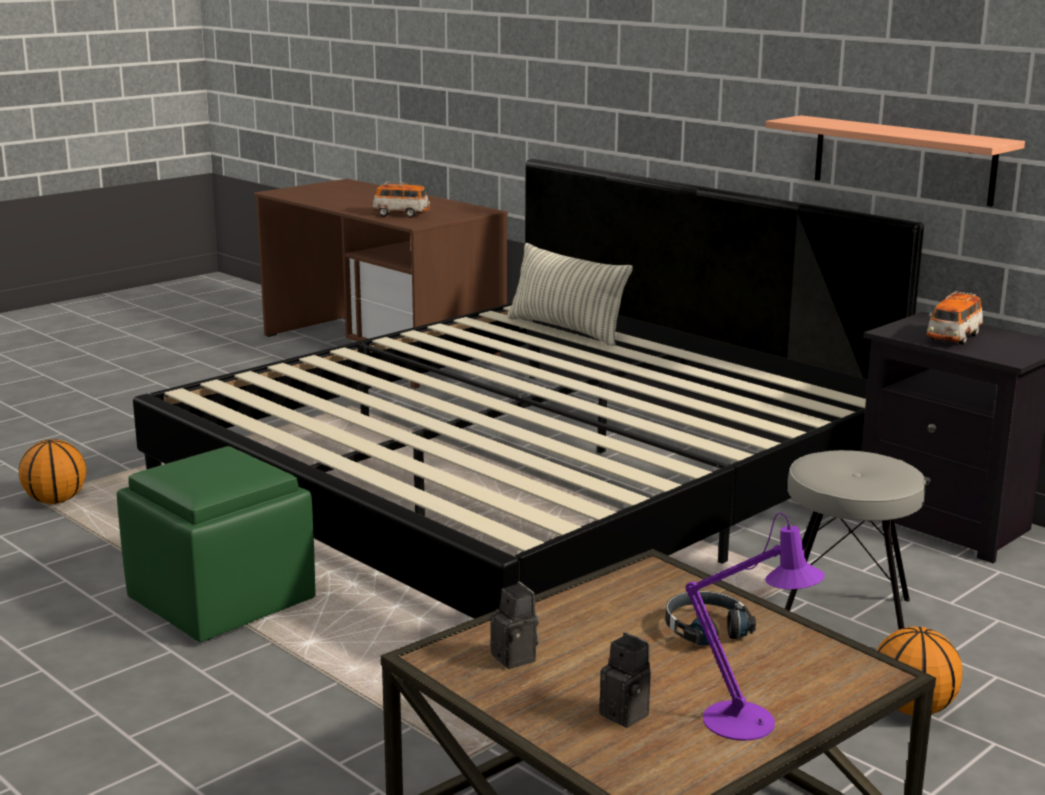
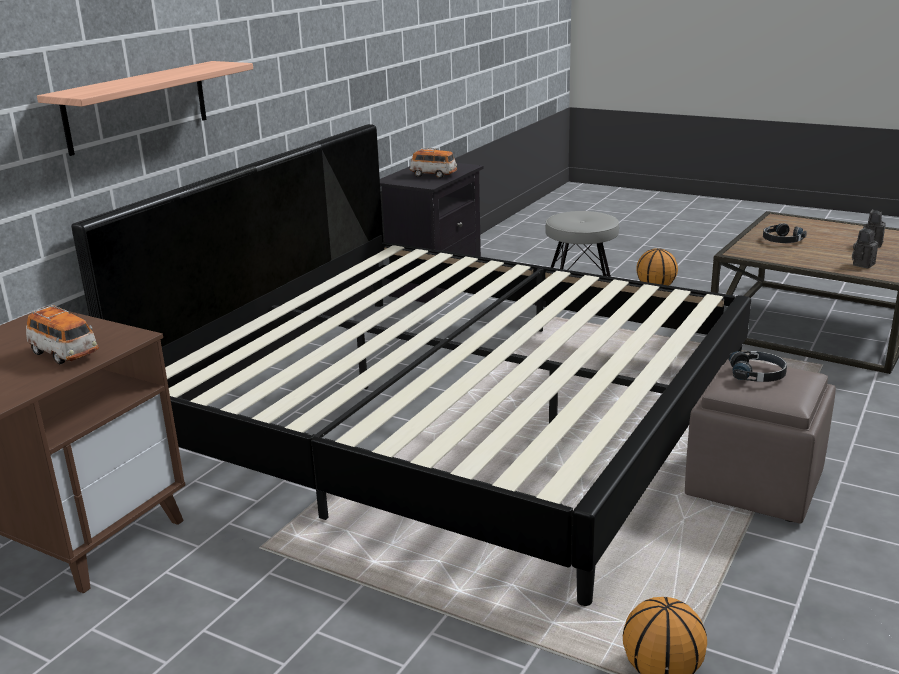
camera: 105 degrees left, 5 degrees up
(224, 601) = (753, 483): green ottoman -> brown ottoman
(227, 466) = (757, 374): none -> black headphones
(401, 214) = (64, 354): toy car -> toy car turned 135 degrees clockwise
(566, 330) = (237, 347): pillow -> none
(749, 723) = (845, 229): purple table lamp -> none
(903, 160) = (344, 88): shelf -> shelf (137, 106)

